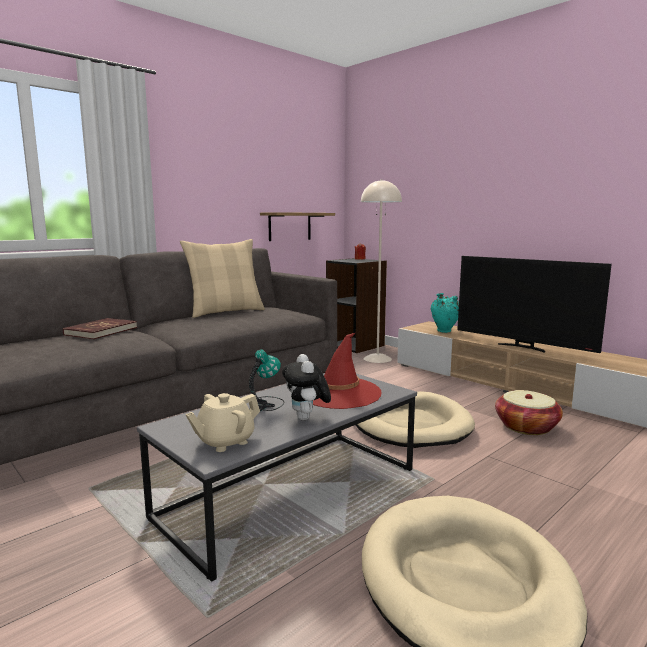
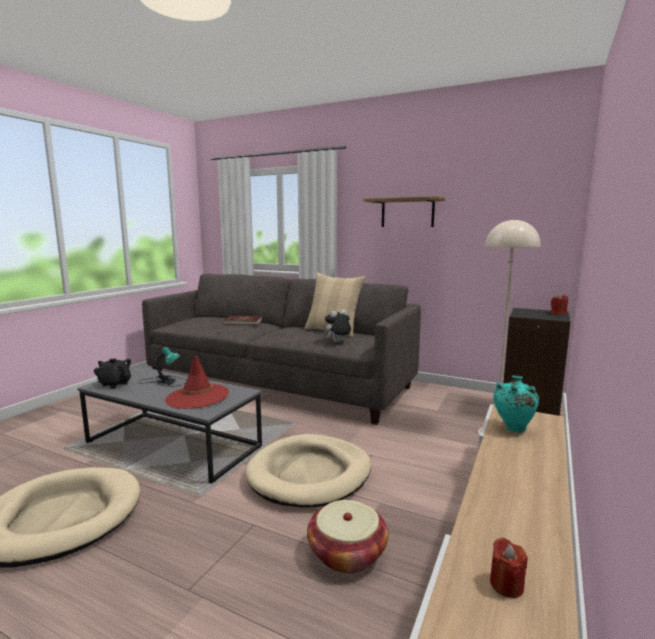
camera: 70 degrees right, 0 degrees up
(225, 442) = (115, 384): beige teapot -> black teapot
(289, 226) = (483, 266): shelf -> shelf (407, 213)
(307, 418) = (147, 395): plush toy -> plush toy (337, 342)
(523, 347) = (495, 487): television -> none
(616, 361) = (506, 585): none -> red candle

